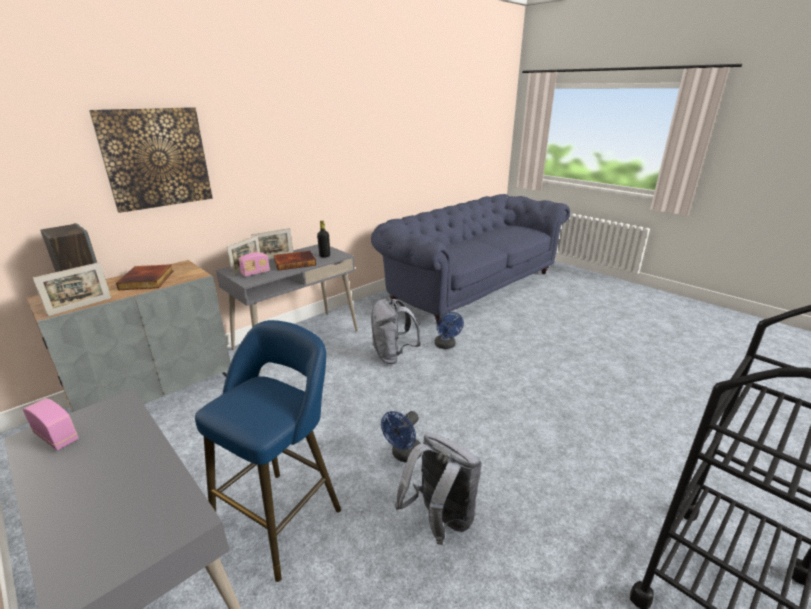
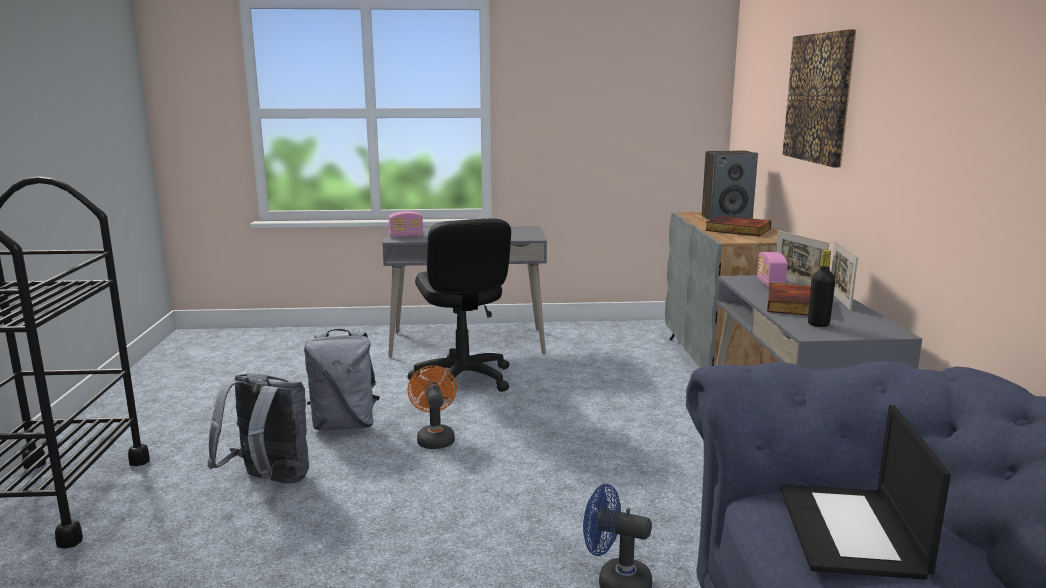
camera: 130 degrees right, 10 degrees down
(57, 437) = (519, 230): radio -> radio (406, 236)
(80, 306) = (688, 217): picture frame -> none
(283, 515) = (462, 379): blue stool -> black office chair
(393, 356) = (644, 511): grey backpack -> grey backpack (268, 482)
(404, 455) = (434, 438): blue fan -> orange fan
(454, 253) = (852, 531): none -> laptop

